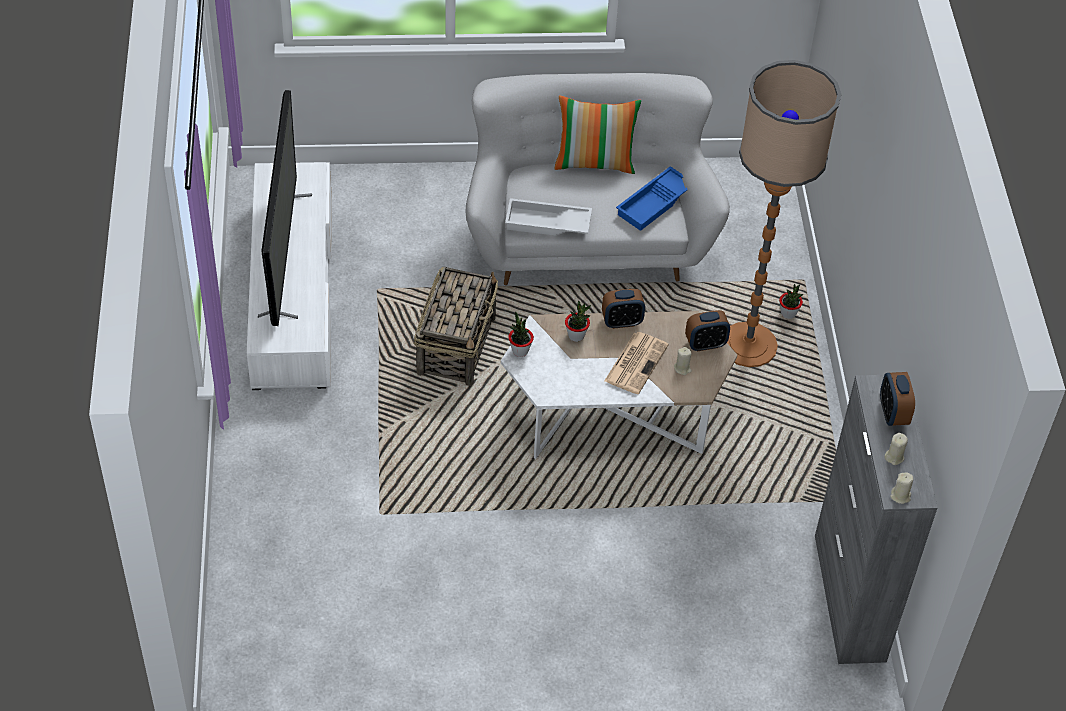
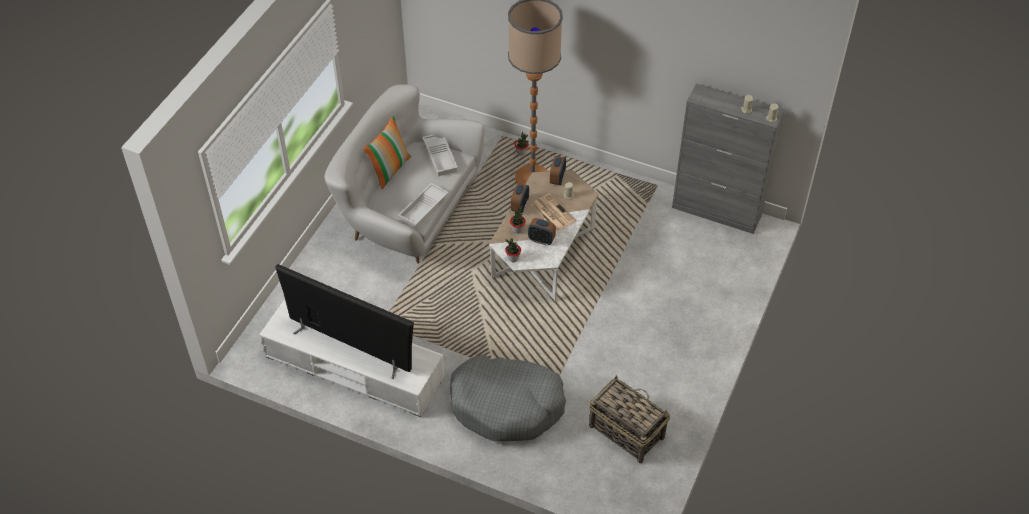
camera: 60 degrees left, 0 degrees up
(321, 474) = (507, 405): none -> grey dog bed
(457, 345) = (450, 303): basket -> basket (626, 431)
(655, 204) = (441, 157): blue tray -> white tray
(893, 413) = (718, 98): alarm clock -> alarm clock (541, 240)

